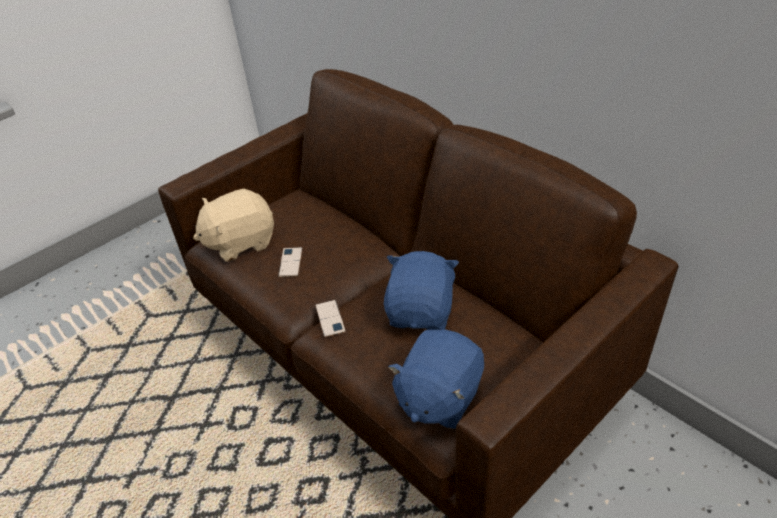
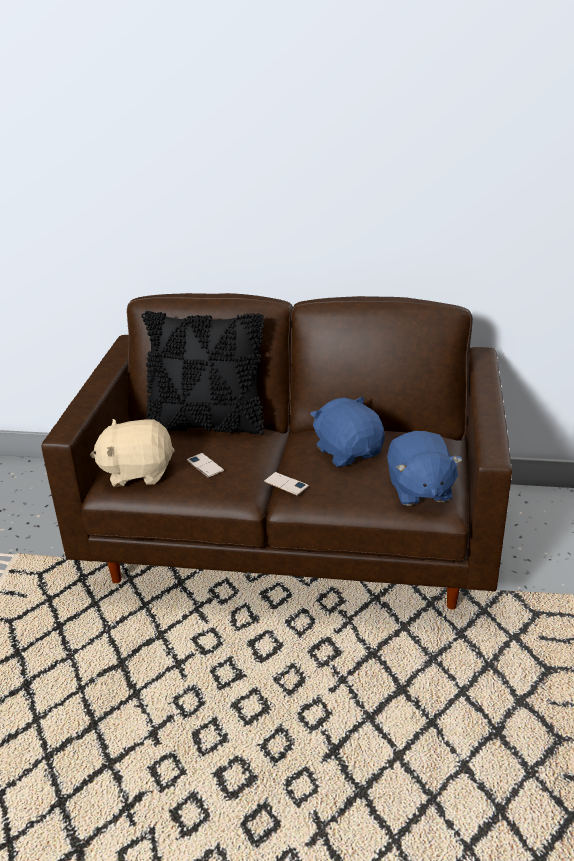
camera: 40 degrees left, 10 degrees down
(240, 242) = (137, 472): beige plush toy -> beige plush toy turned 60 degrees clockwise
(342, 218) = (207, 424): none -> black pillow

